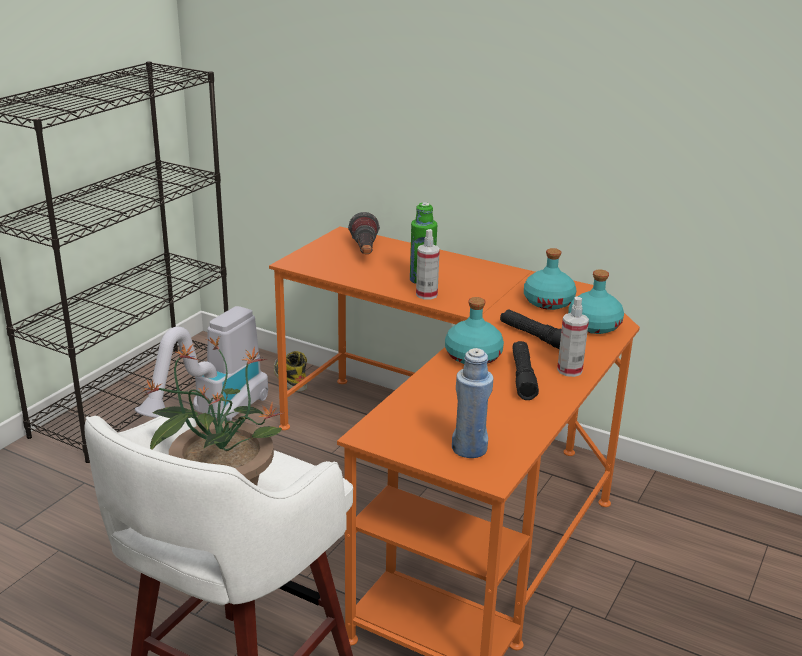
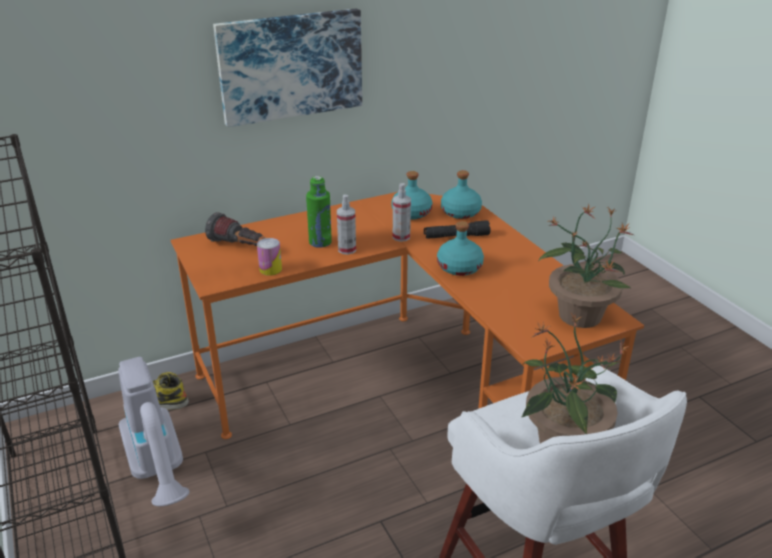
camera: 55 degrees left, 5 degrees up
(345, 275) = (270, 269): none -> can
(469, 449) = (579, 315): blue bottle -> potted plant
(481, 87) = (290, 66): none -> picture
(523, 377) = (504, 261): black flashlight -> none
(569, 370) = (510, 243): spray bottle -> spray bottle (401, 237)

